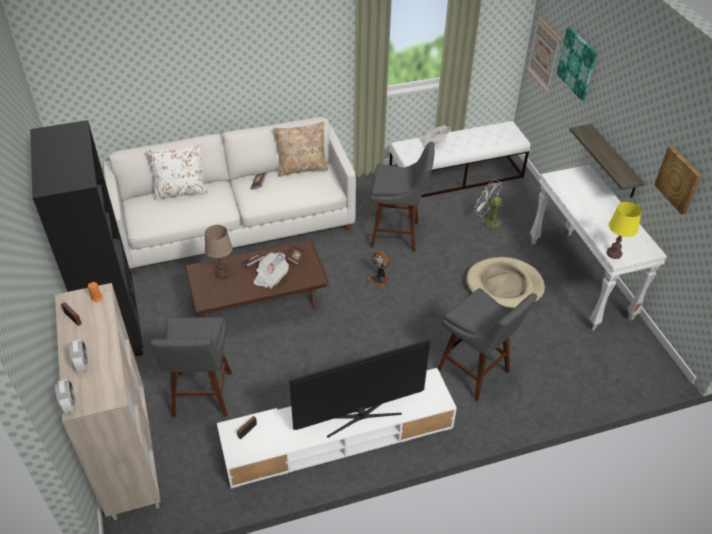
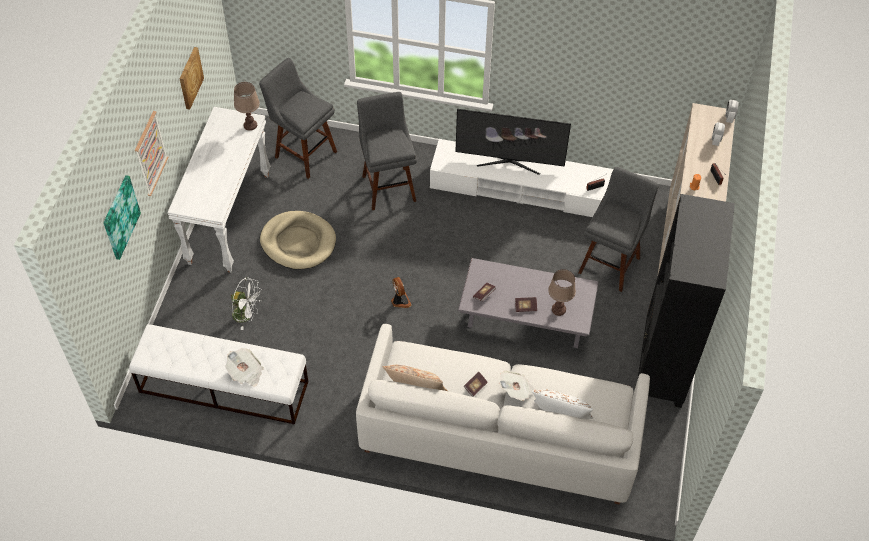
camera: 150 degrees left, 10 degrees up
(260, 307) = (525, 322): brown coffee table -> grey coffee table
(270, 277) = (518, 285): newspaper -> newspaper (516, 390)
(398, 235) = (346, 341): grey stool -> grey stool (303, 153)
(487, 221) = (247, 315): white fan -> white fan turned 45 degrees counterclockwise
(544, 54) = (99, 291): picture -> picture (150, 153)
(613, 162) = (167, 175): shelf -> none
(613, 253) = (250, 125): yellow table lamp -> brown table lamp

